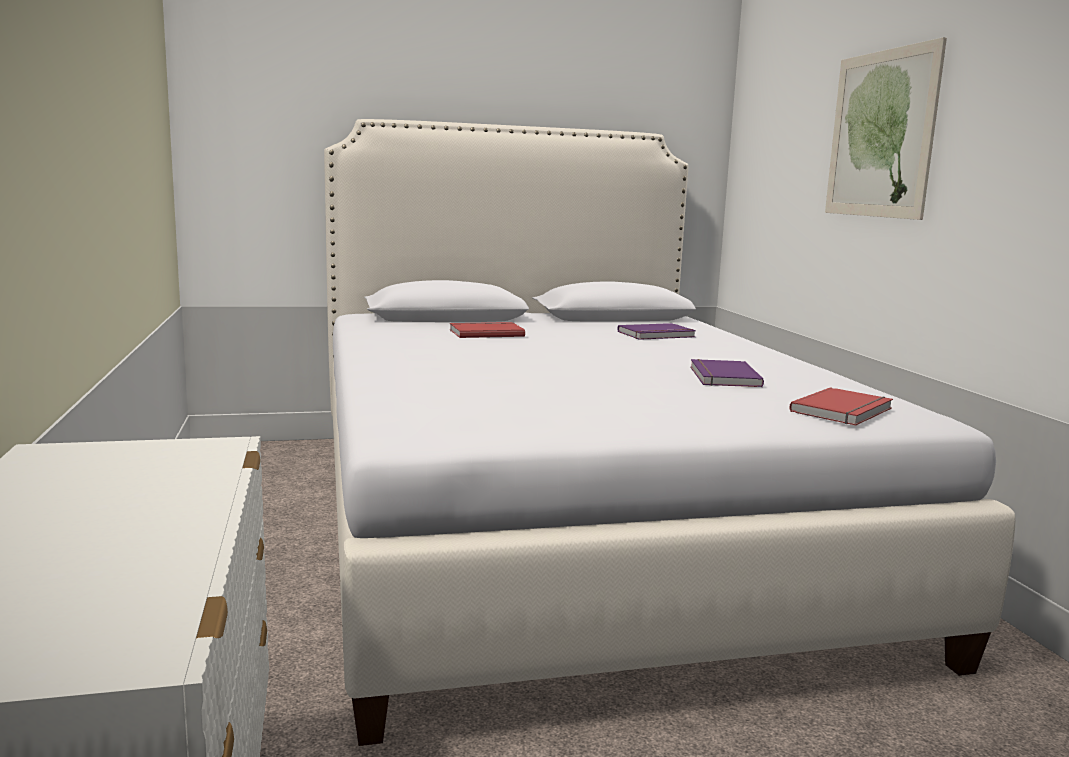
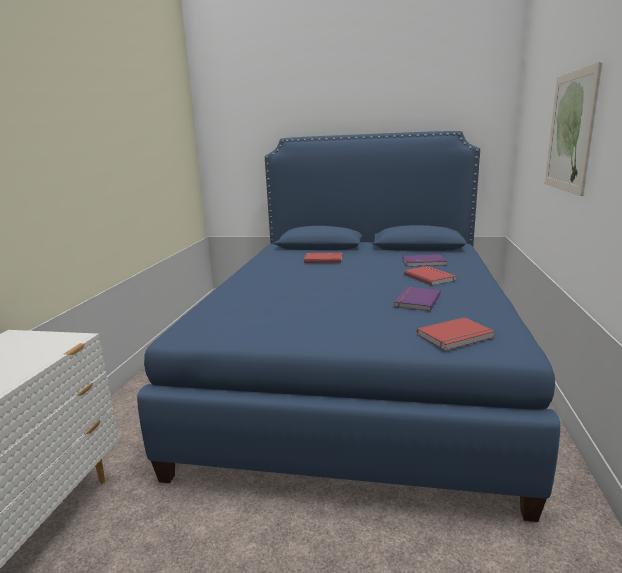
camera: 25 degrees right, 5 degrees up
(566, 526) = (356, 371): white bed -> blue bed
(696, 350) = (430, 277): none -> red book

